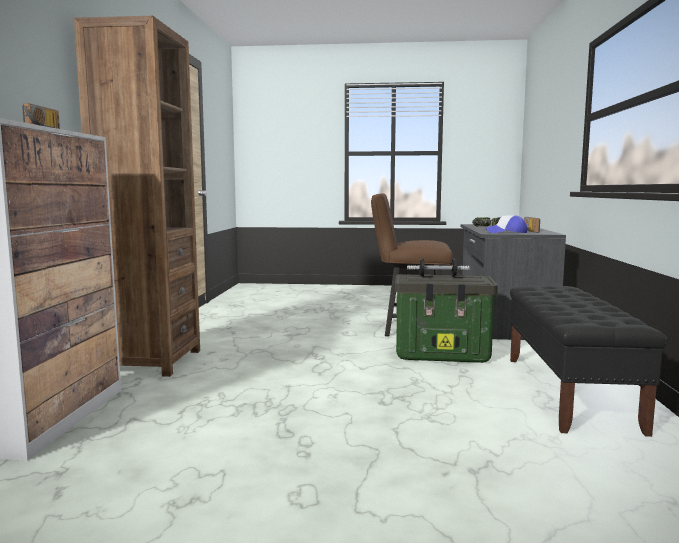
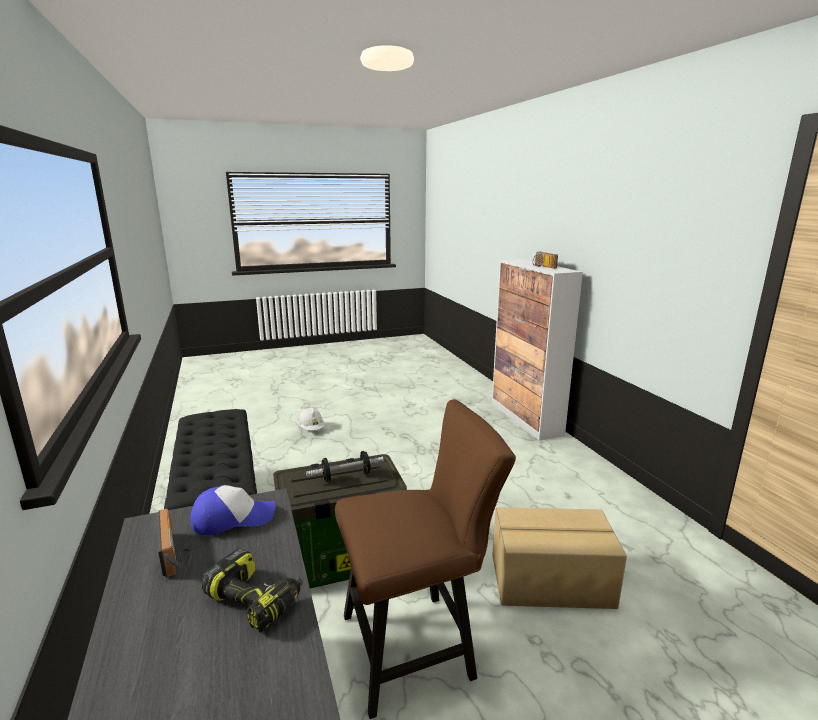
camera: 155 degrees right, 10 degrees up
(152, 361) = (584, 470): brown bookcase -> none
(307, 331) = (551, 581): none -> cardboard box
(454, 487) = (311, 429): none -> white hard hat

